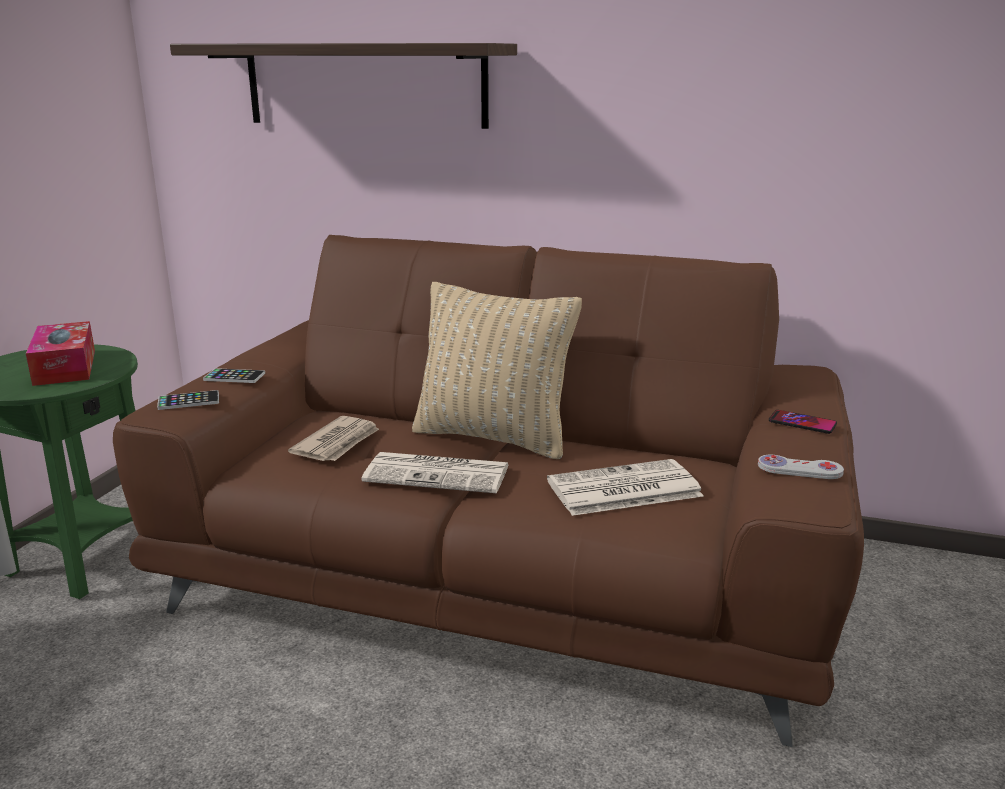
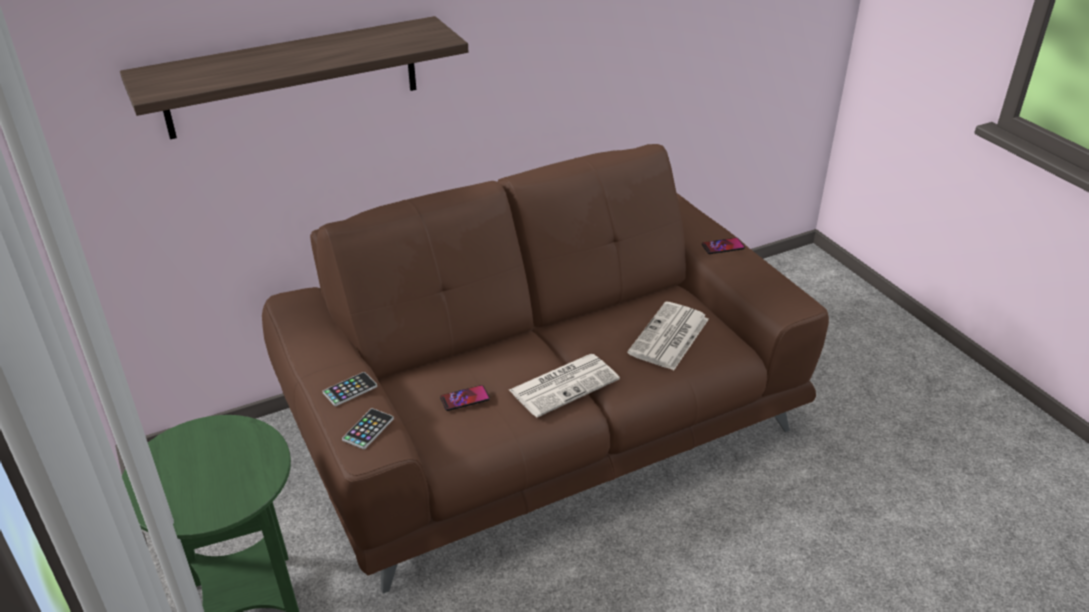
camera: 45 degrees left, 15 degrees up
(65, 367) = (216, 459): tissue box -> none
(338, 443) = (464, 399): newspaper -> phone
(493, 437) = (544, 338): beige pillow -> none
(799, 469) = (766, 283): white game controller -> none

